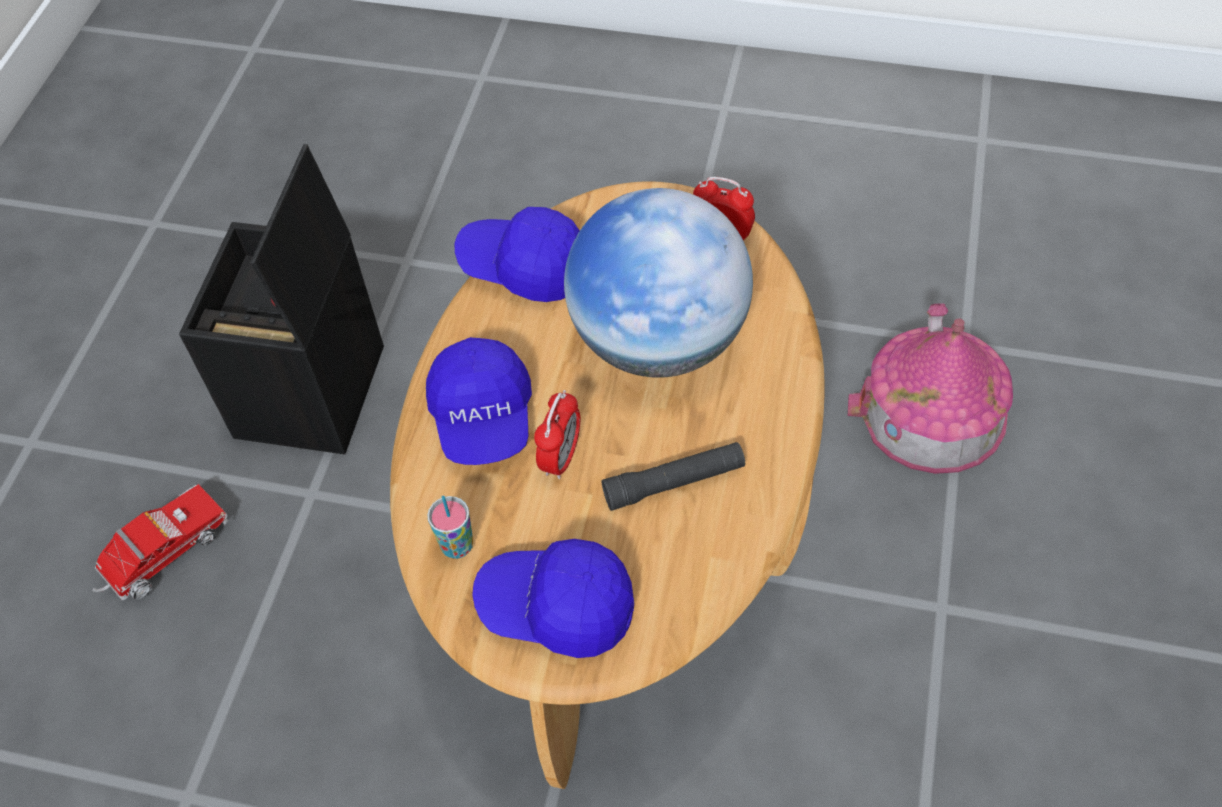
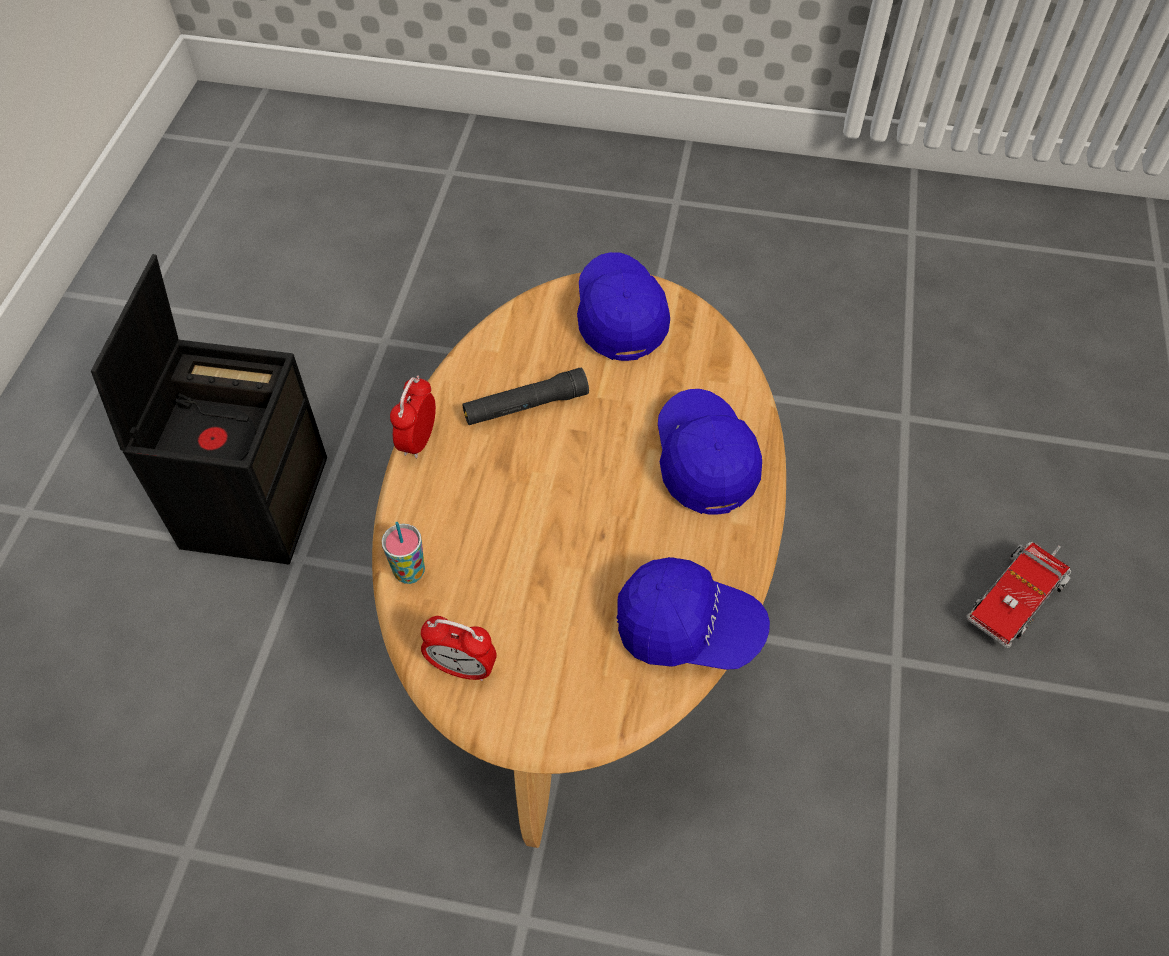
camera: 175 degrees right, 0 degrees up
(312, 394) = (938, 778): black storage box -> black storage box (253, 499)
(457, 546) = (706, 356): cup -> cup (409, 572)
(557, 607) = (619, 316): blue cap -> blue cap turned 105 degrees counterclockwise
(561, 458) = (627, 425): alarm clock -> alarm clock (418, 441)
(659, 340) = (537, 540): globe -> none
(932, 411) = (250, 760): toy house -> none

